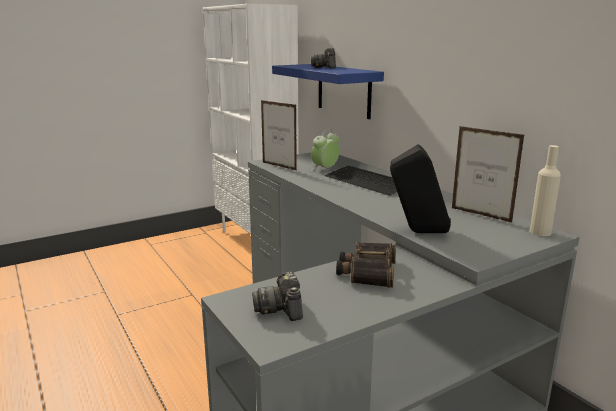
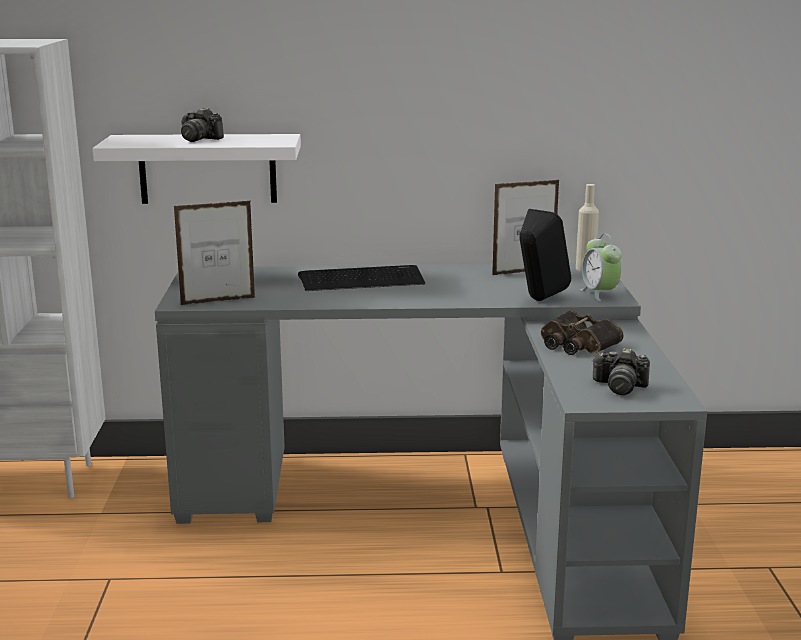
camera: 60 degrees left, 0 degrees up
(325, 169) = (276, 285): alarm clock -> alarm clock (599, 294)
(344, 90) = (207, 168): blue shelf -> white shelf

